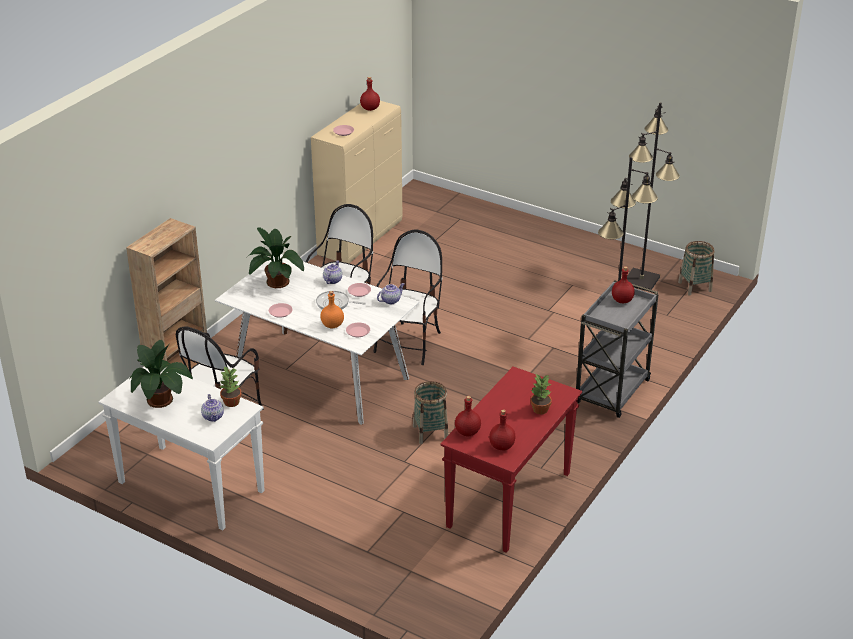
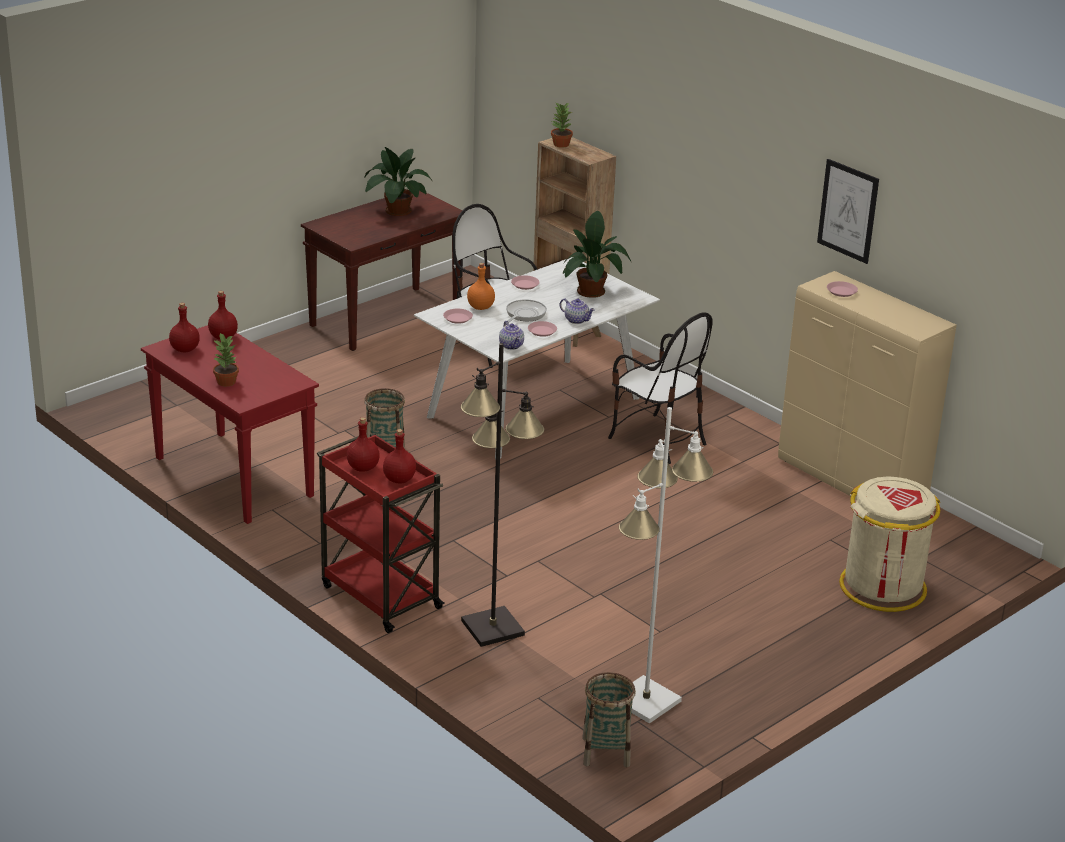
camera: 105 degrees right, 5 degrees down
(189, 487) = (385, 318): white console table -> brown console table
(213, 417) = (351, 229): teapot -> none
(231, 402) = (368, 238): potted plant -> potted plant (560, 144)
(309, 92) = (848, 211): none -> picture
(370, 108) = (915, 319): red bottle -> red bottle (363, 468)
(409, 344) = (570, 473): chair -> none
(476, 221) = (882, 587): none -> beige trash can
(612, 393) = (379, 595): grey cart -> red cart
(642, 280) = (646, 701): black floor lamp -> white floor lamp

